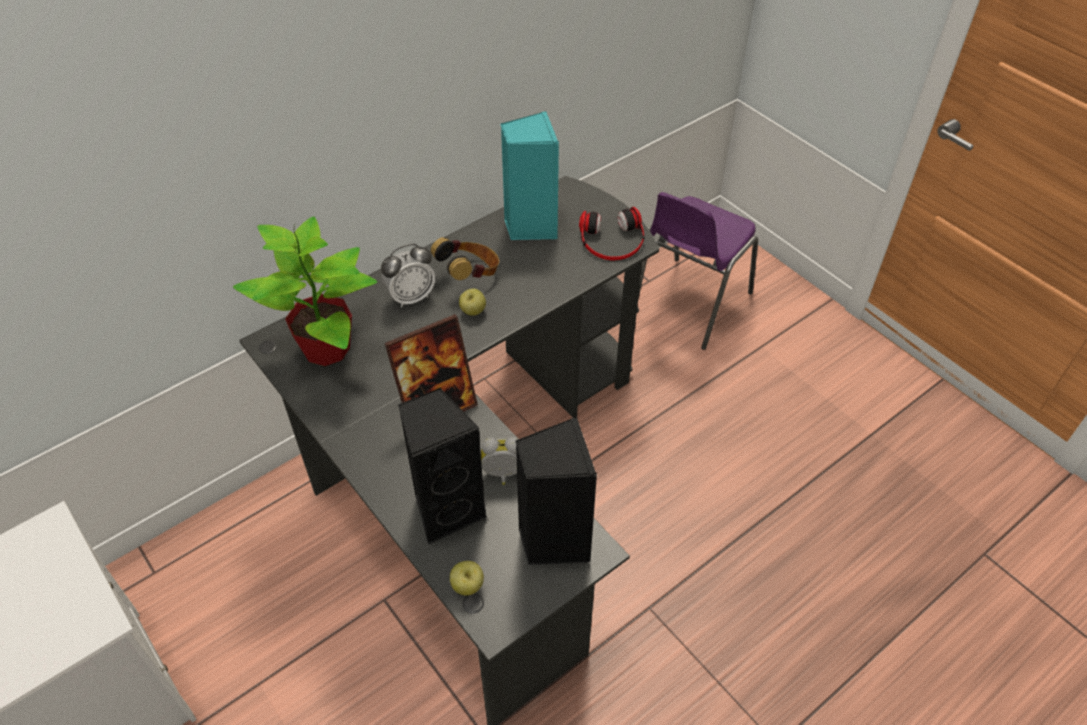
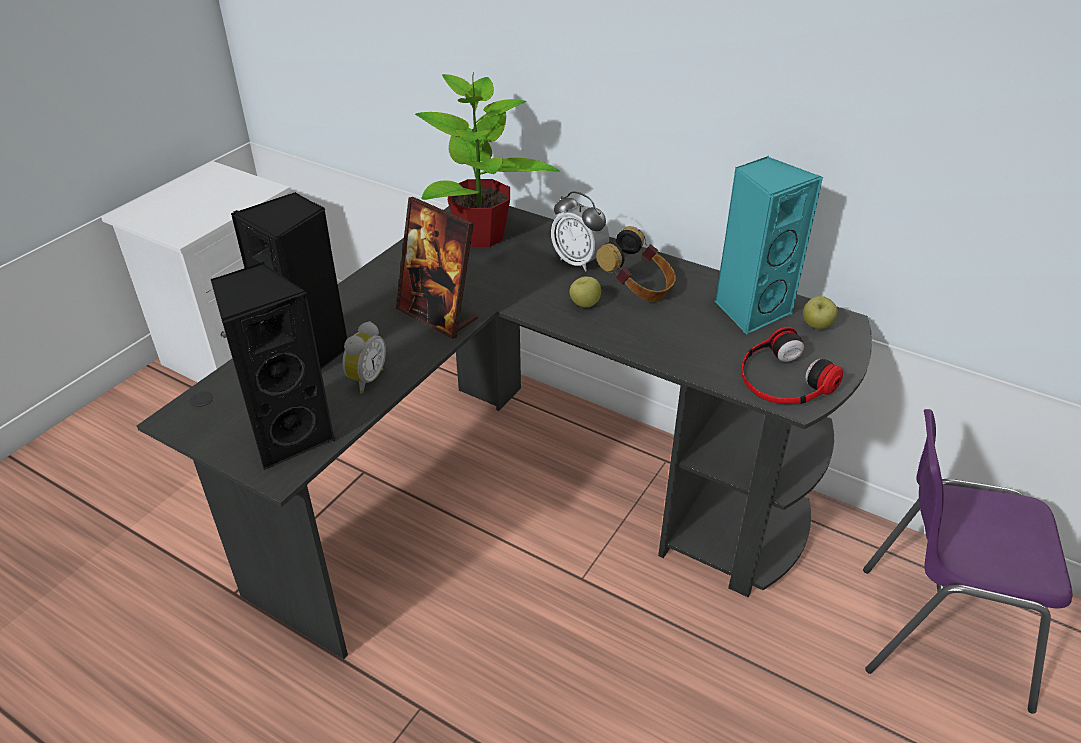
camera: 70 degrees right, 10 degrees down
(467, 586) = (219, 389): apple -> apple (816, 326)
(503, 475) = (365, 379): alarm clock -> alarm clock turned 45 degrees clockwise

